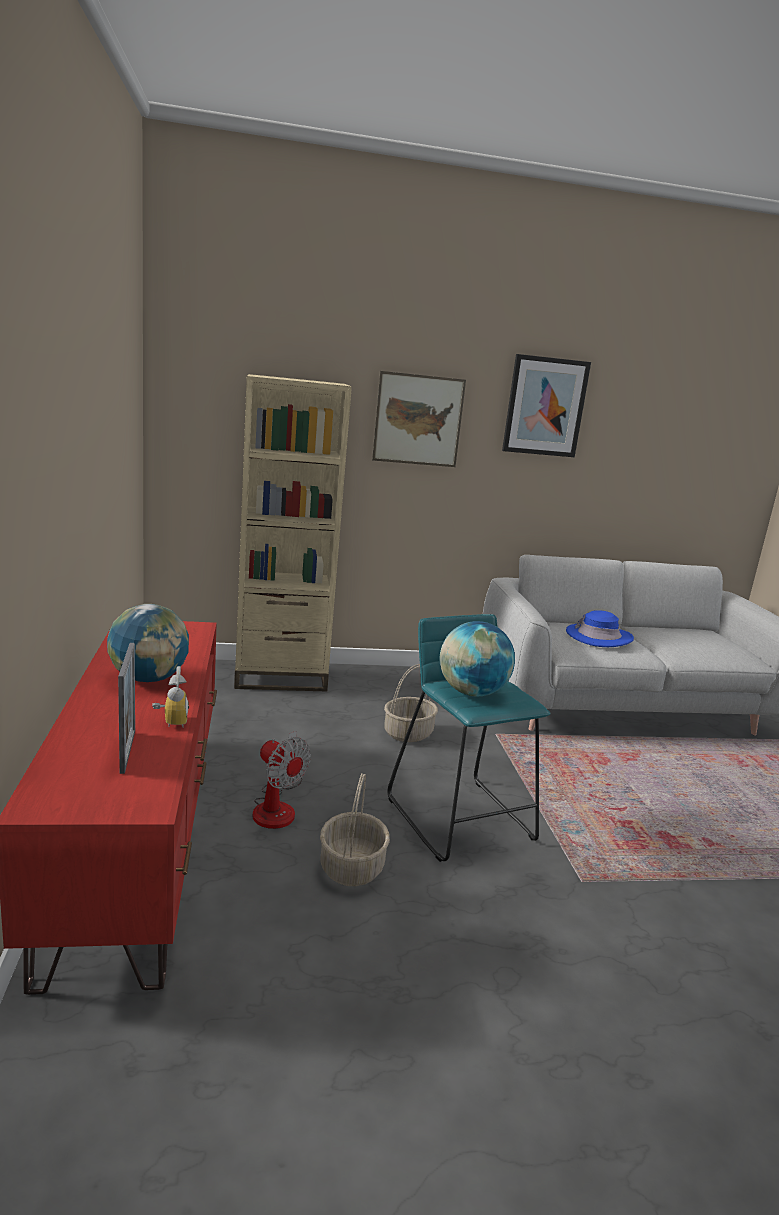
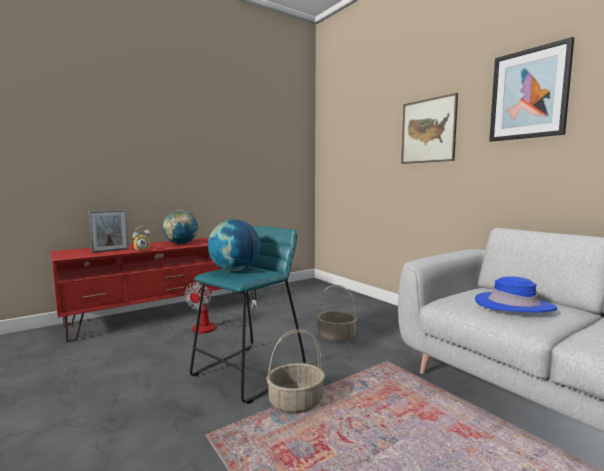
camera: 65 degrees right, 10 degrees down
(281, 677) = (344, 298): beige bookcase -> none
(351, 867) = (170, 354): basket -> basket (296, 402)

